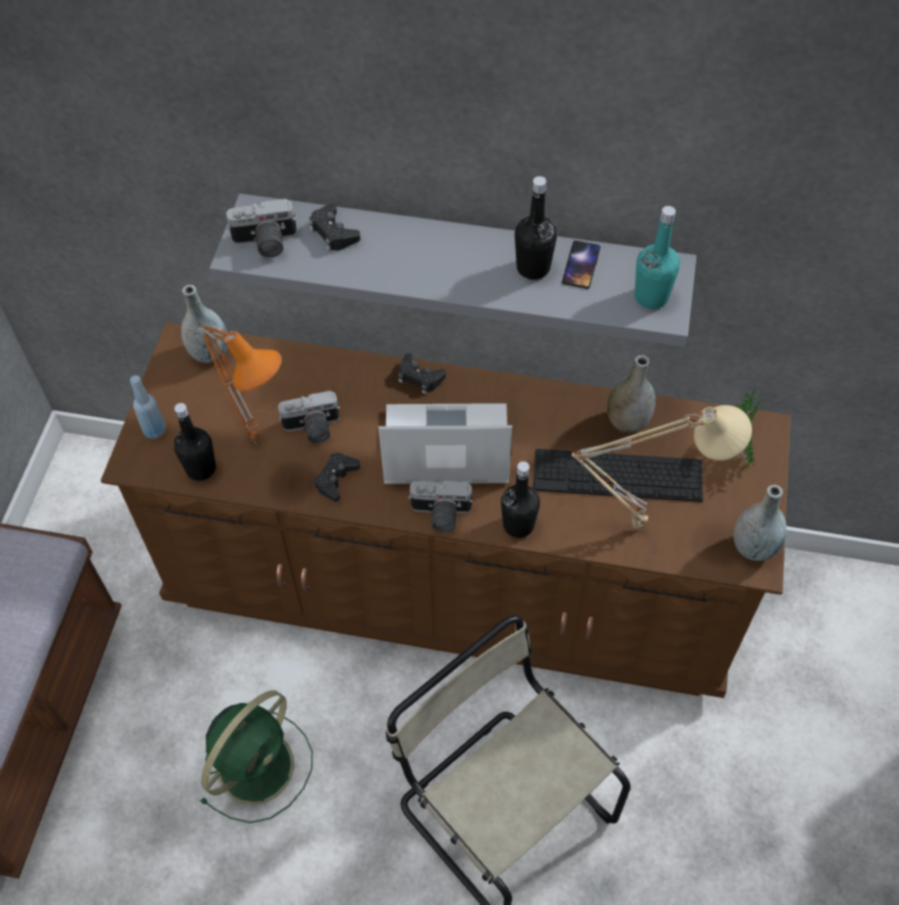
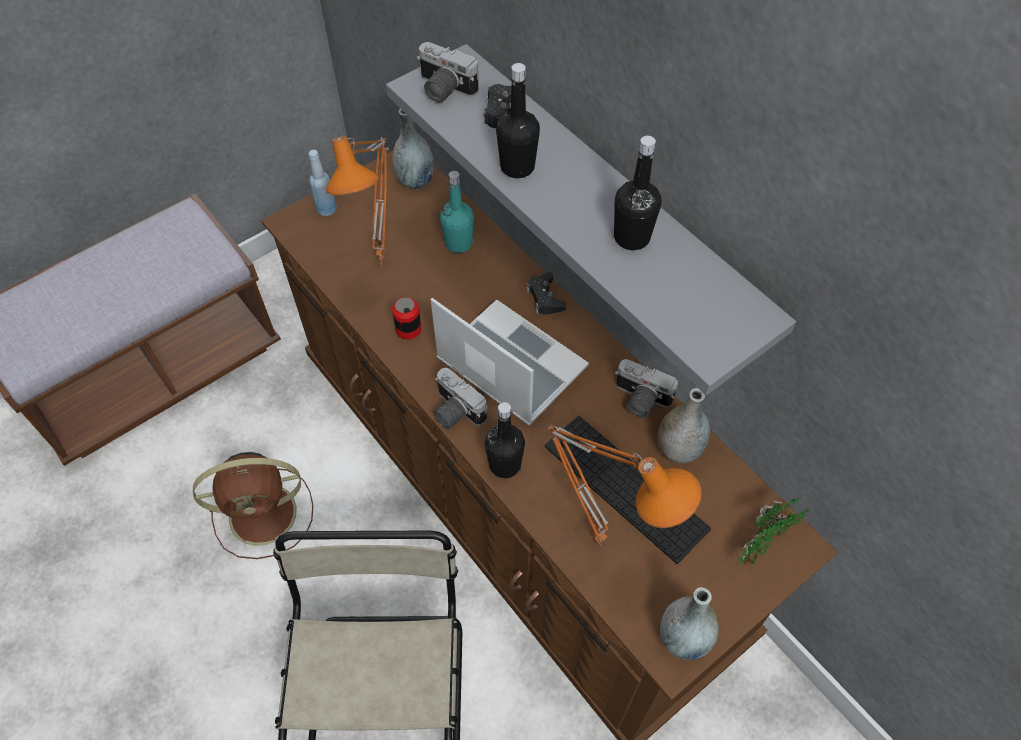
camera: 40 degrees right, 0 degrees up
(201, 468) = (328, 257): black bottle -> black bottle (517, 167)
(258, 764) = (266, 513): green fan -> brown fan
(312, 429) = (429, 282): camera -> camera (639, 400)
(336, 479) = (408, 329): black game controller -> can
(581, 265) = (676, 262): phone -> none
(637, 525) = (601, 539): beige table lamp -> orange table lamp
(651, 297) = (711, 329): turquoise bottle -> turquoise bottle (458, 243)

